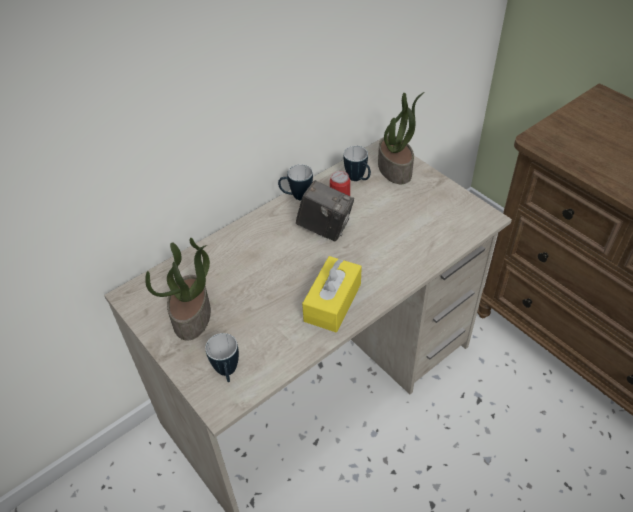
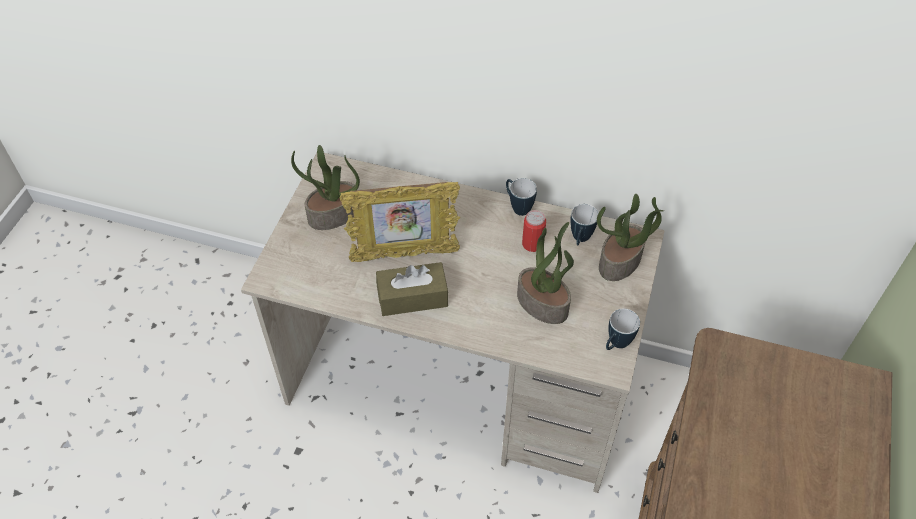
camera: 55 degrees right, 5 degrees up
(227, 373) = (296, 267): mug -> mug (616, 345)
(283, 287) = (404, 255): none -> picture frame
(325, 228) = (494, 248): camera -> none
(332, 302) = (412, 297): yellow tissue box -> brown tissue box
(402, 226) = (543, 304): none -> potted plant

